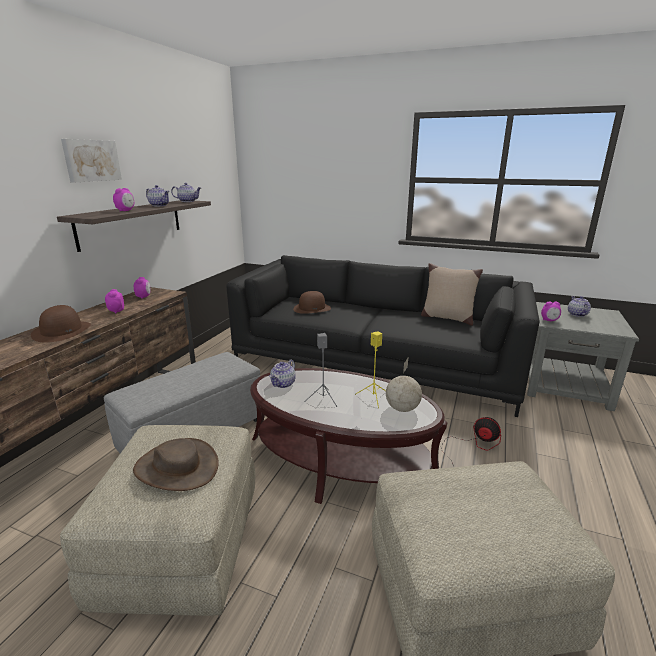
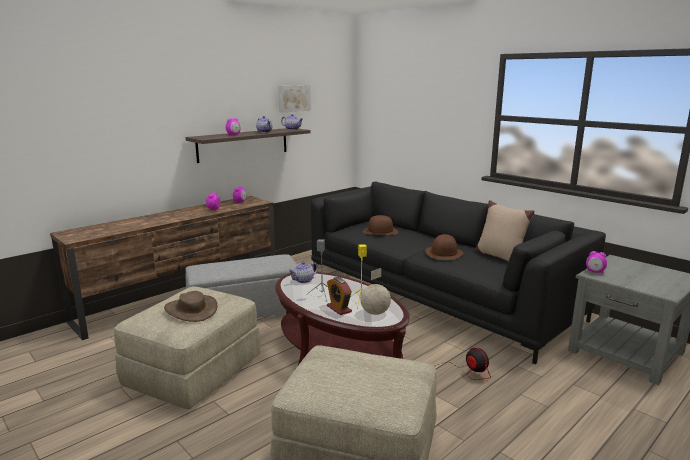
camera: 25 degrees right, 5 degrees down
(62, 331) = (171, 217): brown hat -> brown hat (444, 253)
(91, 160) = (216, 97): picture -> picture (293, 98)
(360, 413) = (339, 309): none -> alarm clock
(577, 314) = (639, 272): teapot -> none

